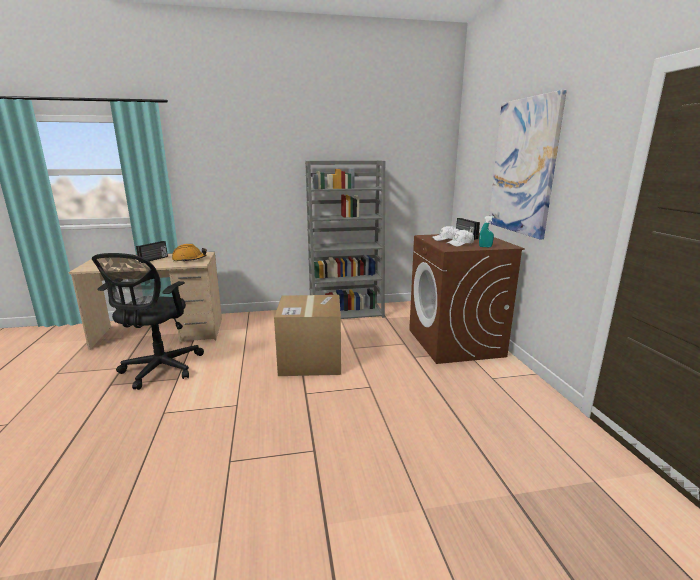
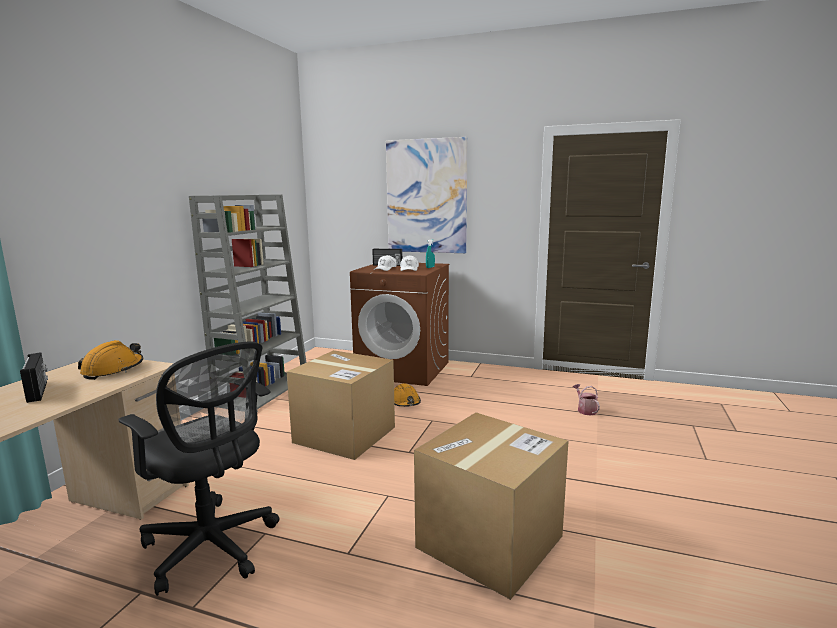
camera: 60 degrees left, 5 degrees down
(191, 471) = (489, 541): none -> cardboard box
(390, 365) = (405, 402): none -> orange hard hat
(510, 481) = (585, 410): none -> watering can

